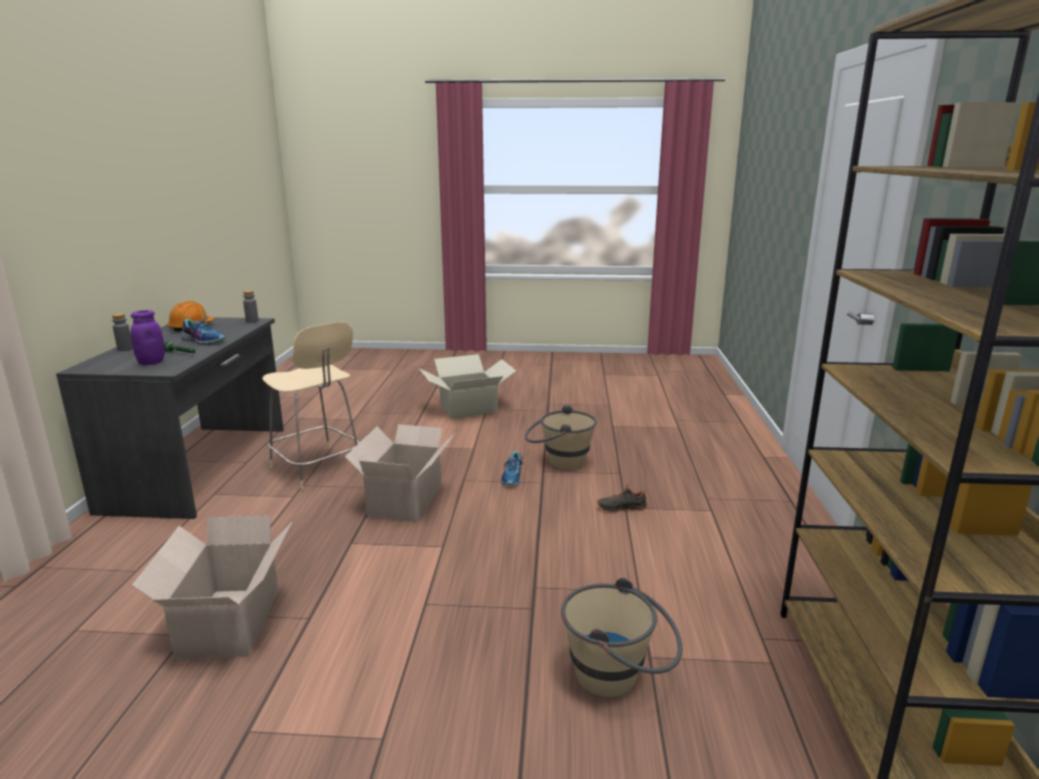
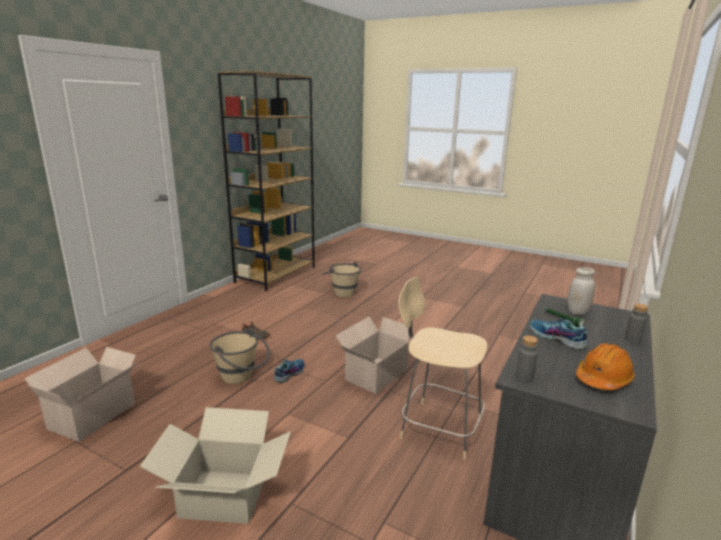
camera: 155 degrees left, 0 degrees up
(151, 362) = (577, 312): purple jar -> white jar
(228, 625) = (480, 334): cardboard box -> cardboard box (95, 415)
(318, 469) = (438, 428): beige chair -> beige chair turned 45 degrees counterclockwise

